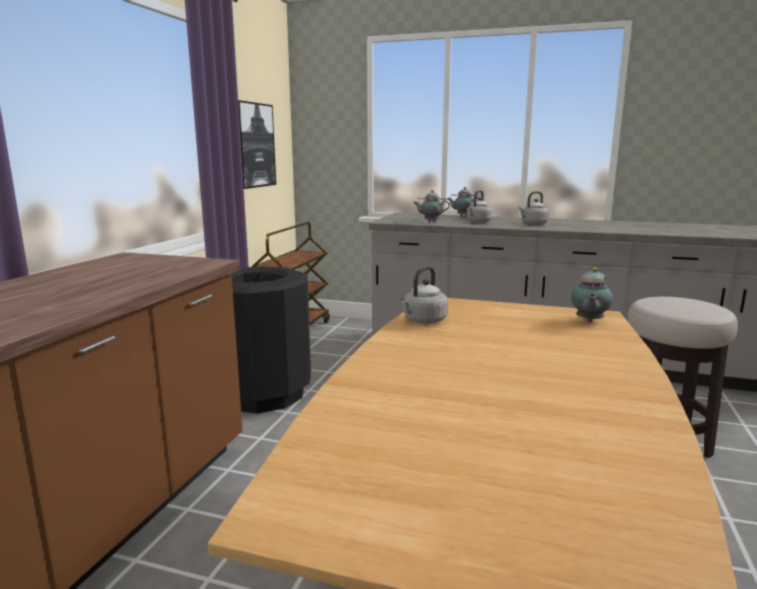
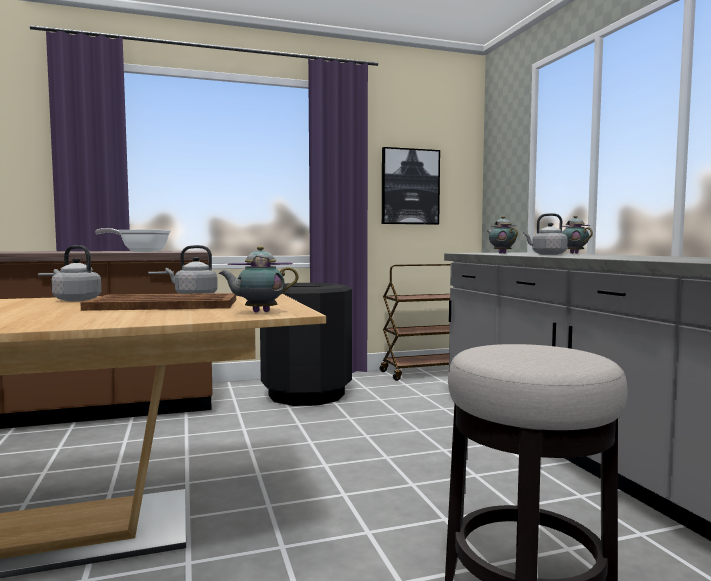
camera: 55 degrees right, 10 degrees down
(130, 274) = (140, 251): none -> frying pan
(498, 338) = (163, 304): none -> brown tray
(533, 224) = (601, 256): grey kettle -> grey kettle (75, 300)

